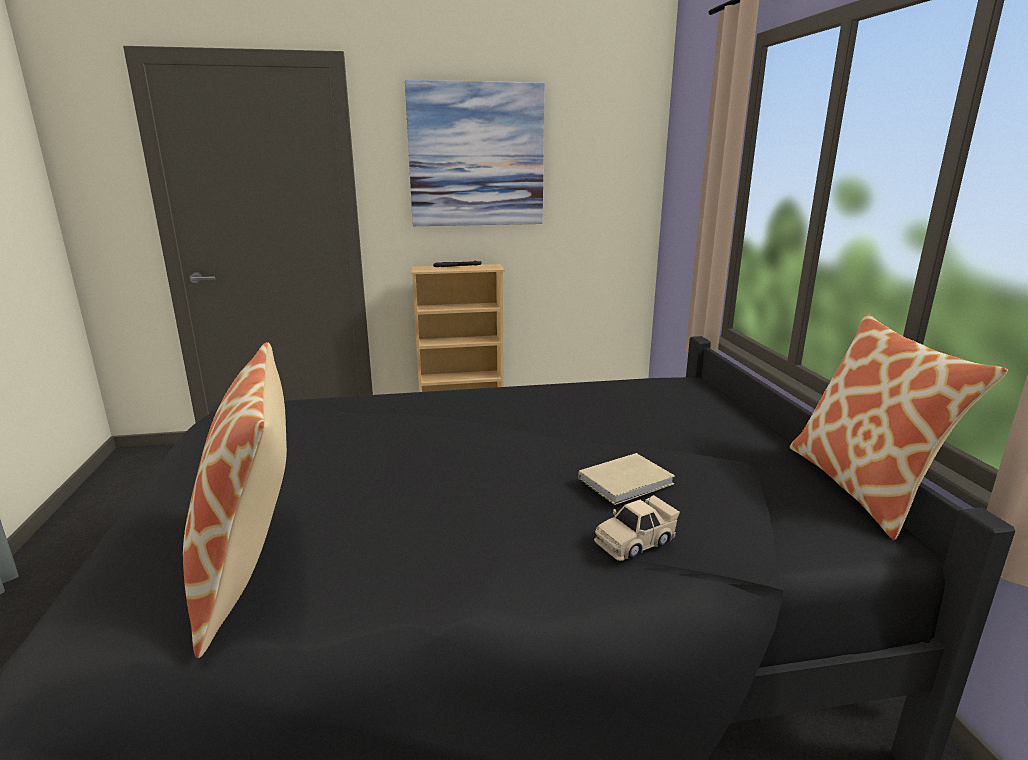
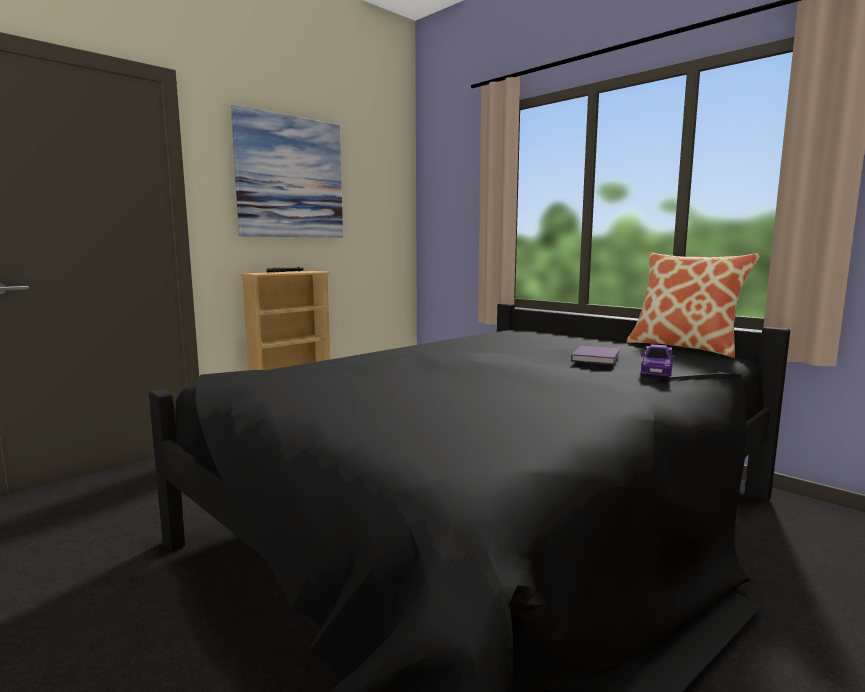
camera: 35 degrees left, 10 degrees down
(252, 567) = (486, 423): pillow -> none
(628, 481) = (597, 357): beige book -> purple book
(635, 541) = (656, 372): beige toy car -> purple toy car

